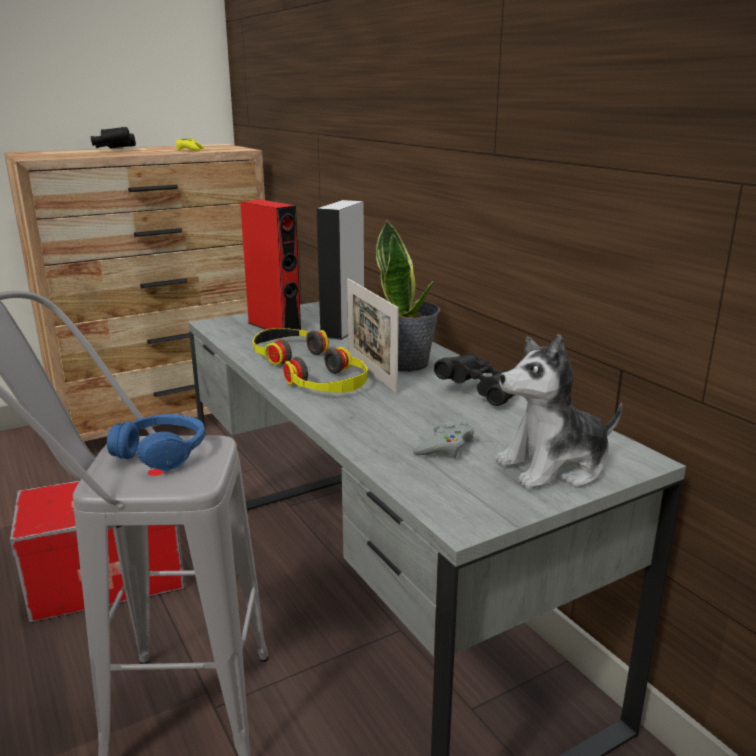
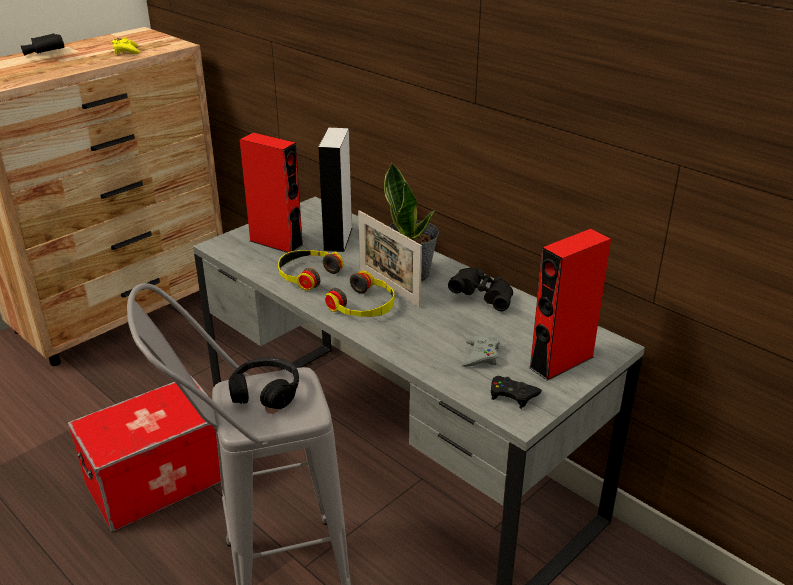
camera: 15 degrees left, 10 degrees up
(162, 453) = (266, 392): blue headphones -> black headphones
(465, 493) = (512, 395): none -> black game controller
(554, 467) = (561, 362): plush toy -> red speaker

